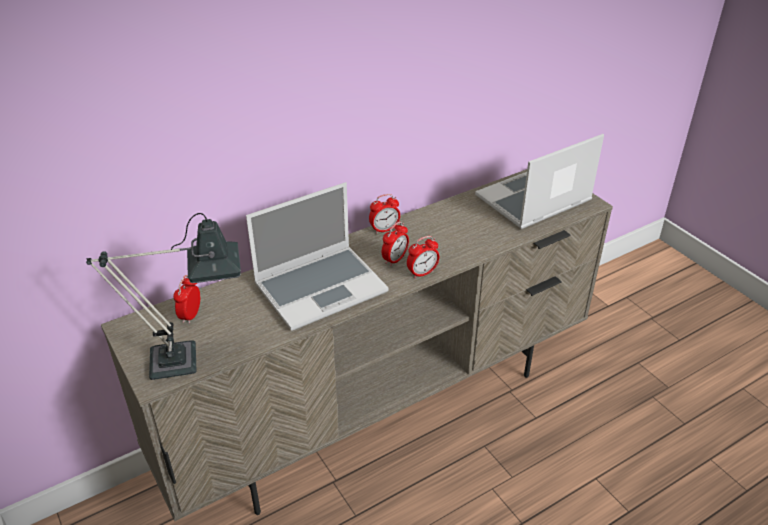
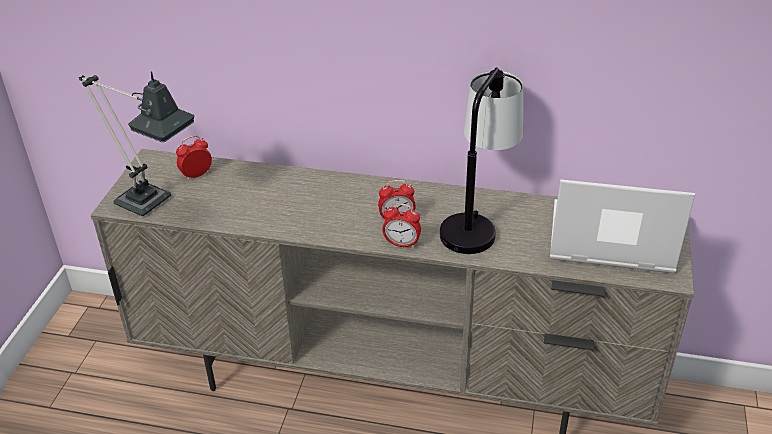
camera: 45 degrees right, 0 degrees up
(321, 287) = (308, 208): laptop -> none
(384, 229) = (426, 190): alarm clock -> none
(445, 231) = (476, 220): none -> table lamp

